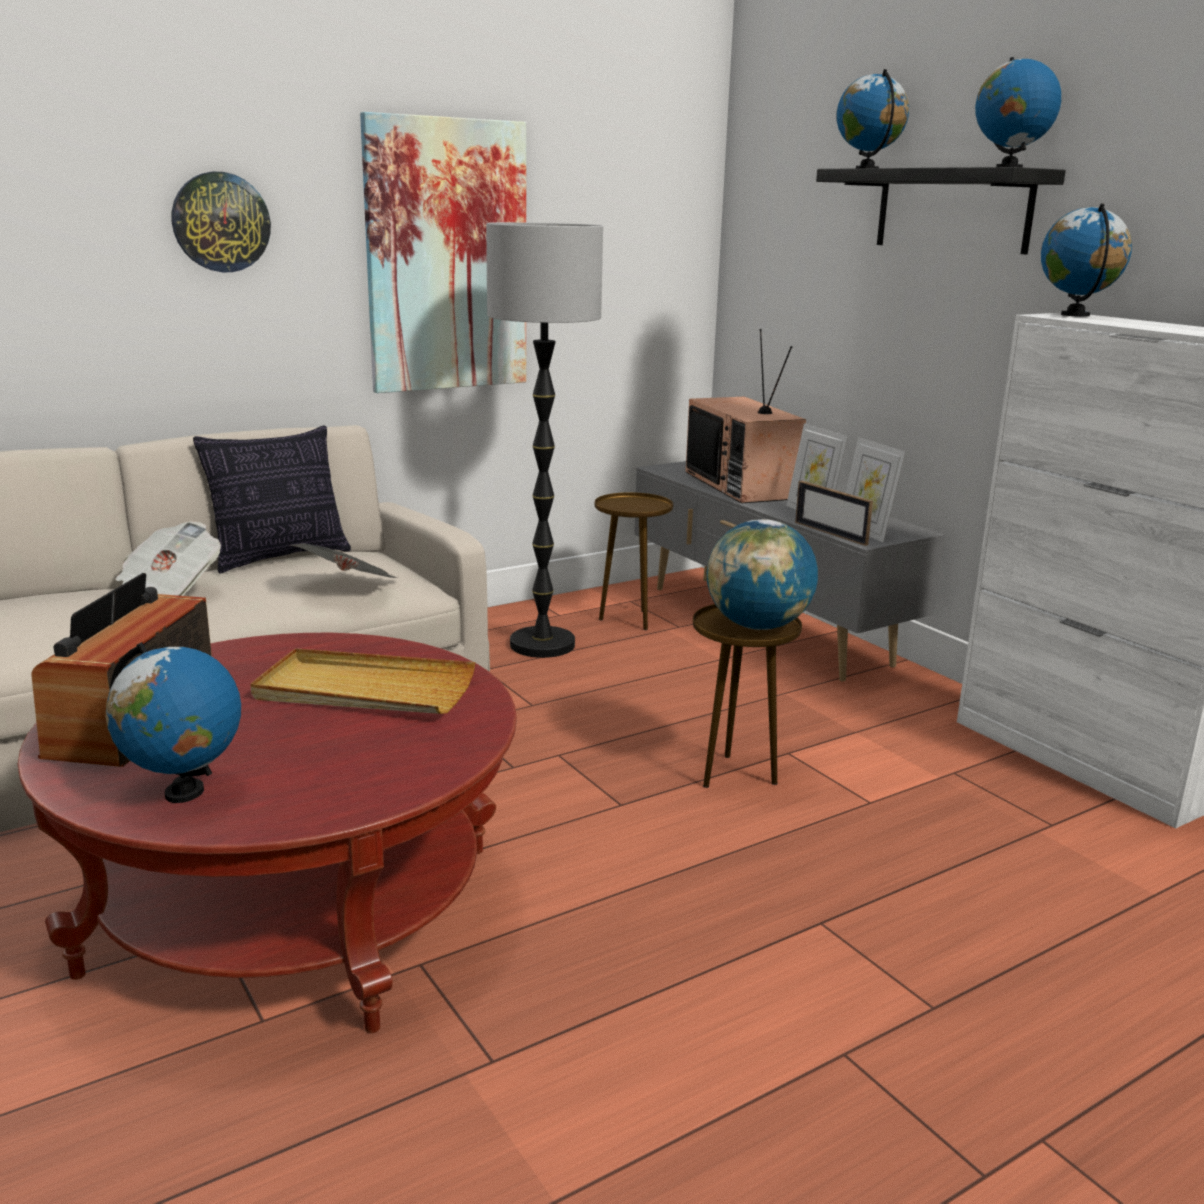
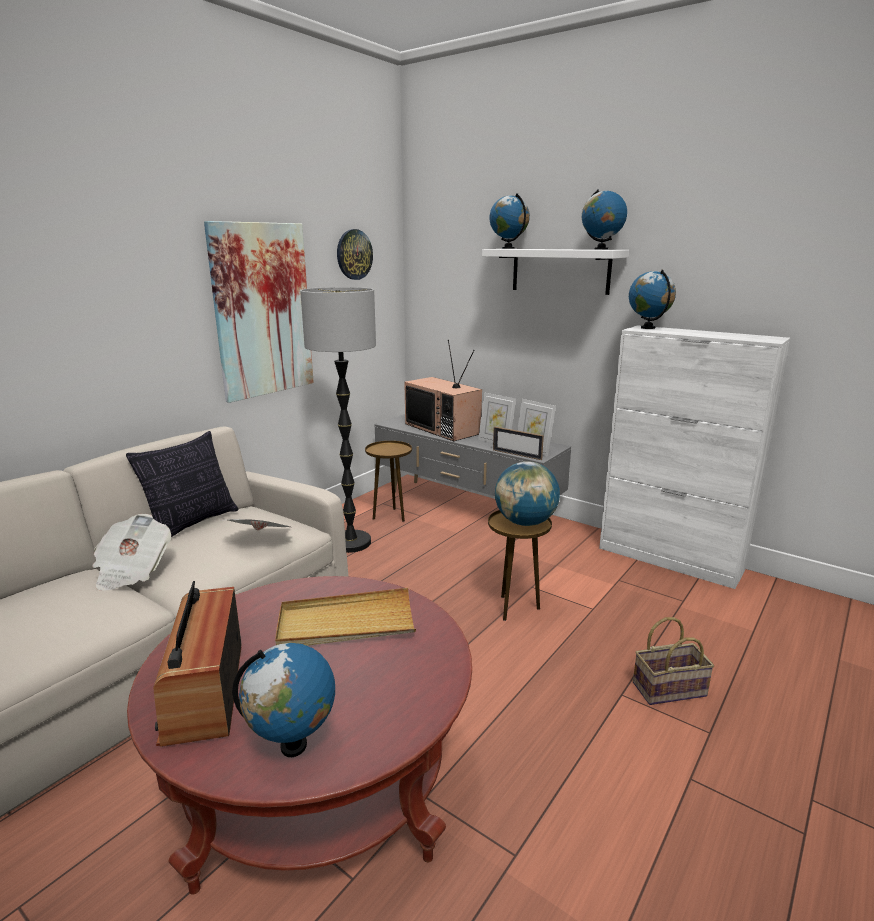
camera: 20 degrees left, 0 degrees up
(221, 222) = (119, 301): wall clock -> wall clock (354, 254)
(914, 934) = (670, 688): none -> basket
(952, 210) = (560, 270): black shelf -> white shelf

